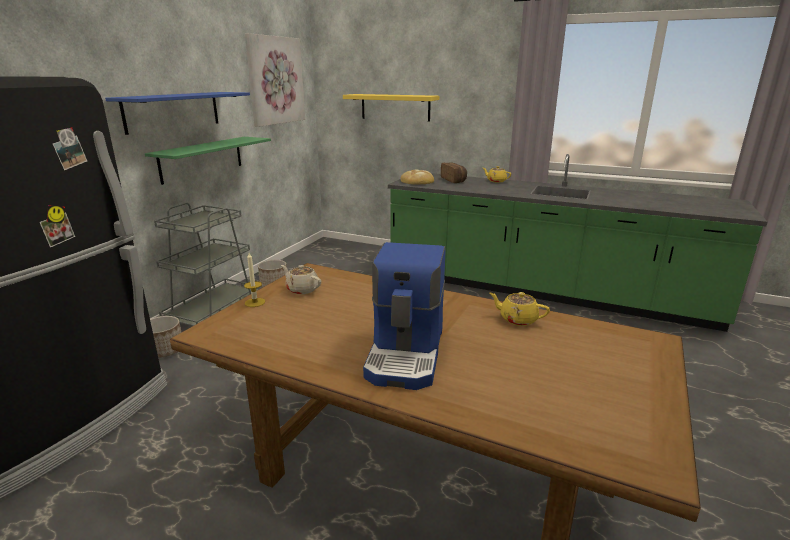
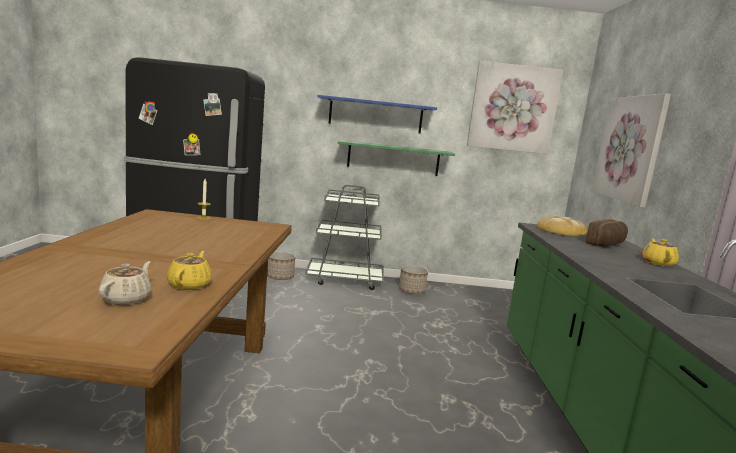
camera: 65 degrees right, 10 degrees down
(302, 289) = (232, 225): beige teapot -> beige teapot (126, 299)
(395, 107) = (629, 148): yellow shelf -> picture
(407, 354) = (116, 251): coffee machine -> none

